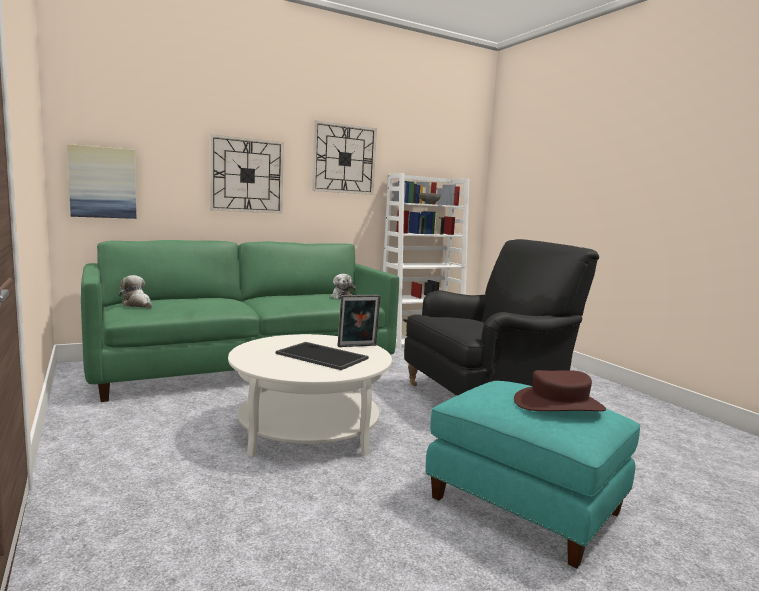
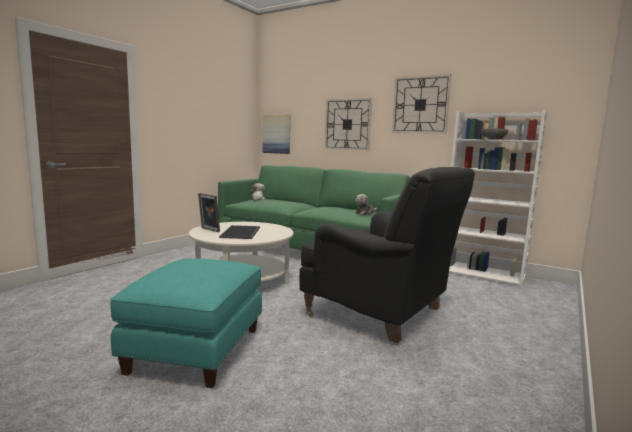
camera: 60 degrees right, 0 degrees up
(357, 346) = (275, 234): picture frame -> picture frame (209, 230)
(558, 405) = (186, 272): brown hat -> none

